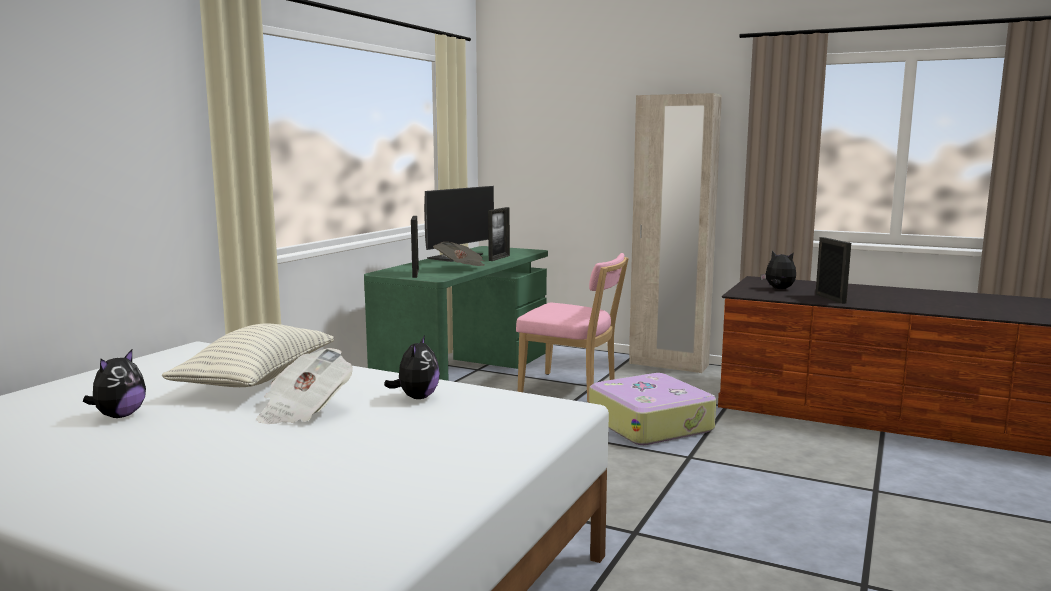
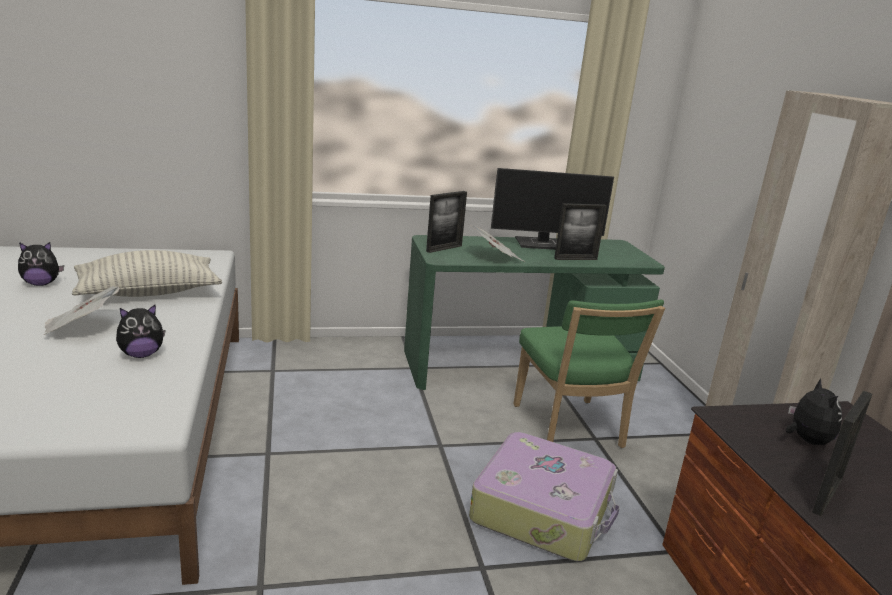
camera: 50 degrees right, 10 degrees up
(572, 389) = (569, 429): pink chair -> green chair

